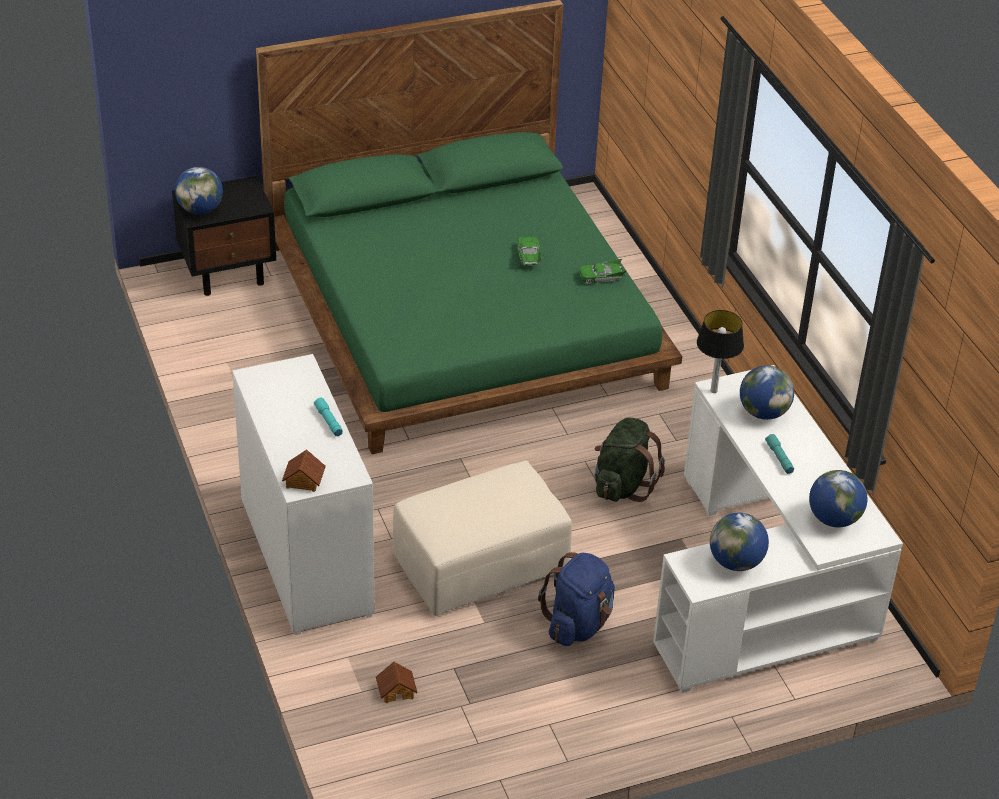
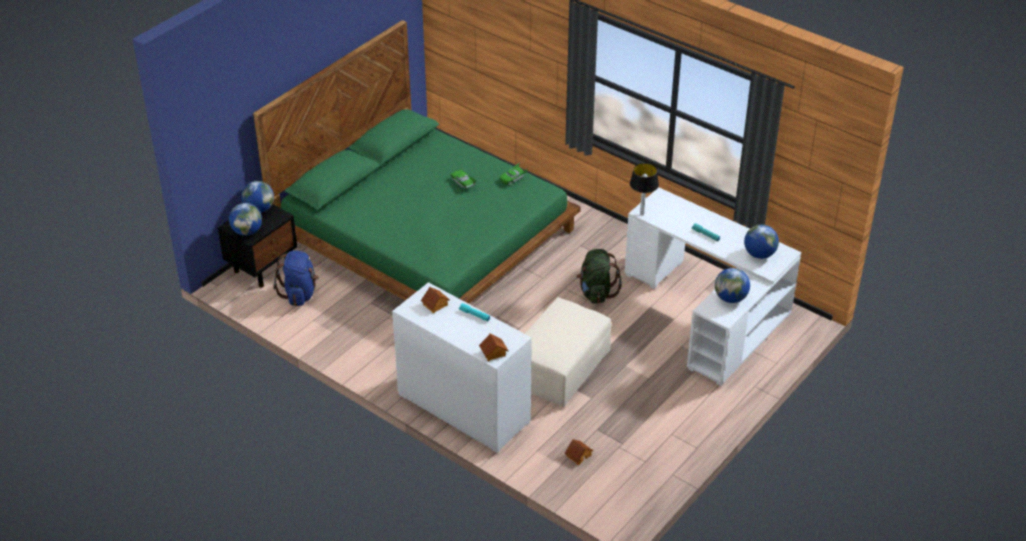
camera: 30 degrees left, 0 degrees up
(292, 386) = (435, 305): none -> toy house
(578, 624) = (639, 376): blue backpack -> blue backpack (299, 294)
(763, 412) = (676, 214): globe -> globe (259, 209)

